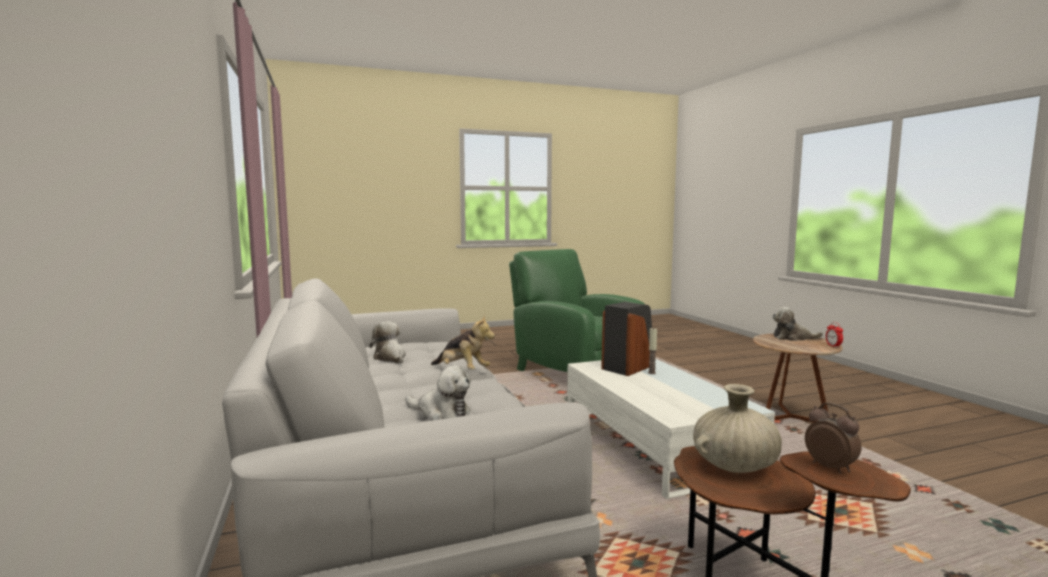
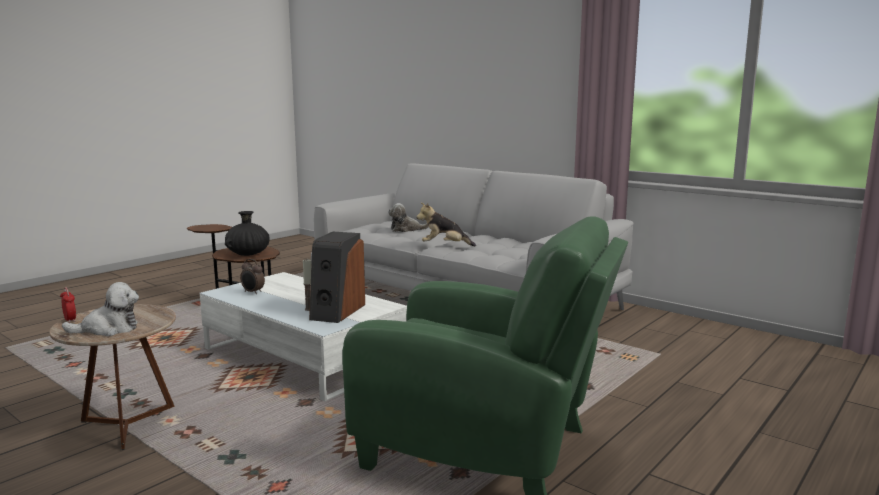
camera: 150 degrees right, 5 degrees up
(390, 358) = (518, 245): plush toy -> none
(735, 466) = (248, 254): beige vase -> black vase
(830, 467) = (213, 227): alarm clock -> alarm clock (253, 292)

